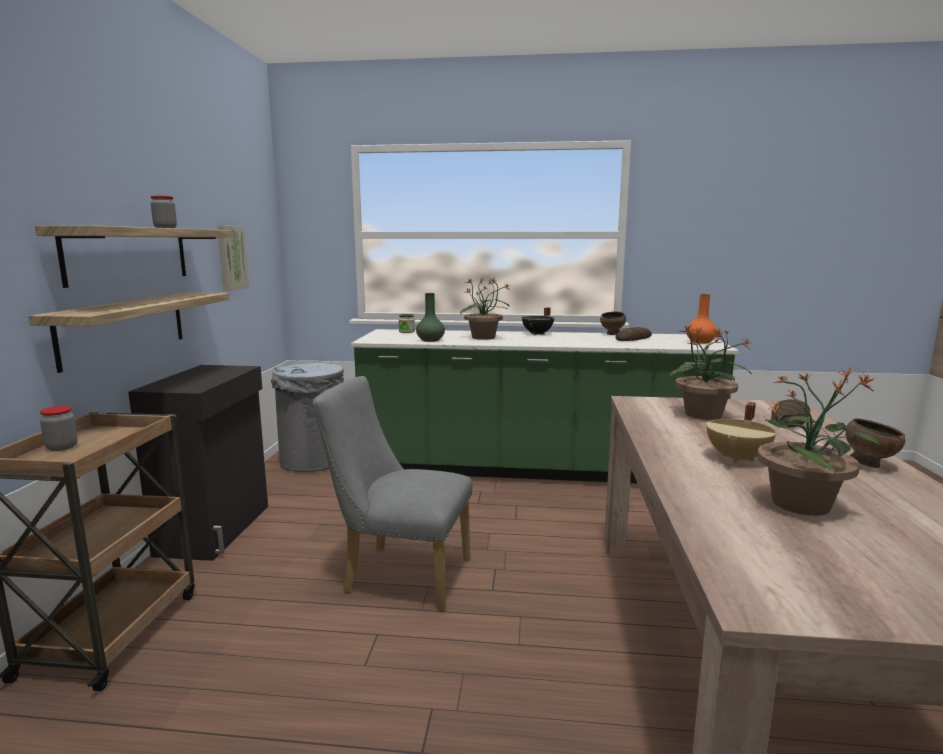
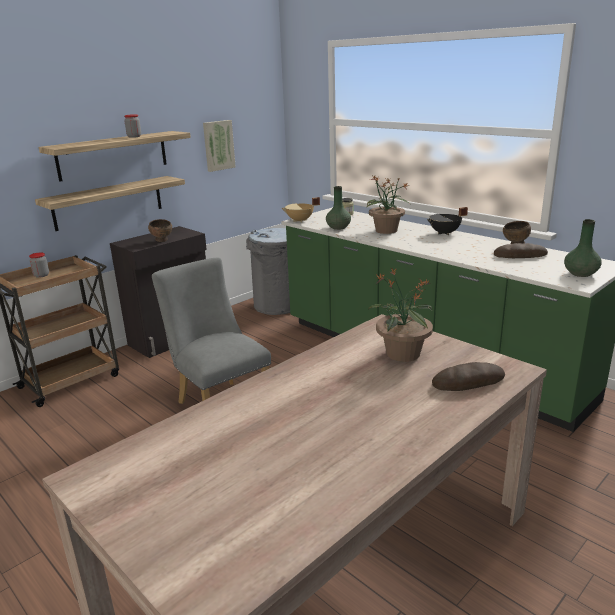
camera: 40 degrees right, 10 degrees up
(700, 342) = (580, 273): orange vase -> green vase
(738, 458) = (318, 398): beige cooking pot -> beige cooking pot (300, 221)
(802, 503) = (260, 445): potted plant -> none
(869, 464) = (400, 443): brown bowl -> brown bowl (162, 240)

